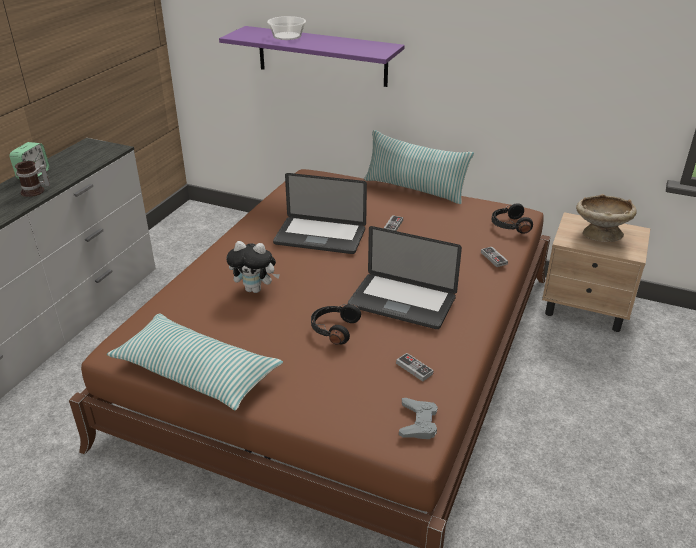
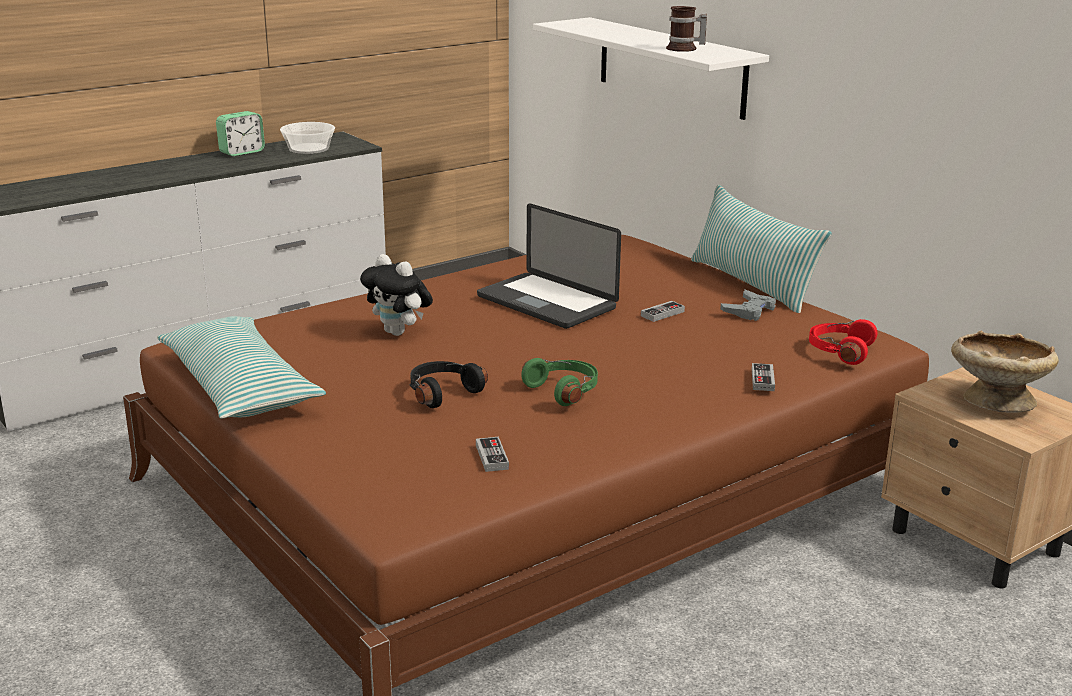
camera: 30 degrees right, 10 degrees down
(35, 191) = (224, 165): mug -> mug (684, 49)
(287, 36) = (622, 31): bowl -> bowl (308, 149)
(322, 56) = (671, 67): purple shelf -> white shelf
(402, 302) = (564, 390): laptop -> green headphones
(418, 422) = (425, 506): grey game controller -> grey game controller (749, 311)
(509, 225) = (839, 351): black headphones -> red headphones

